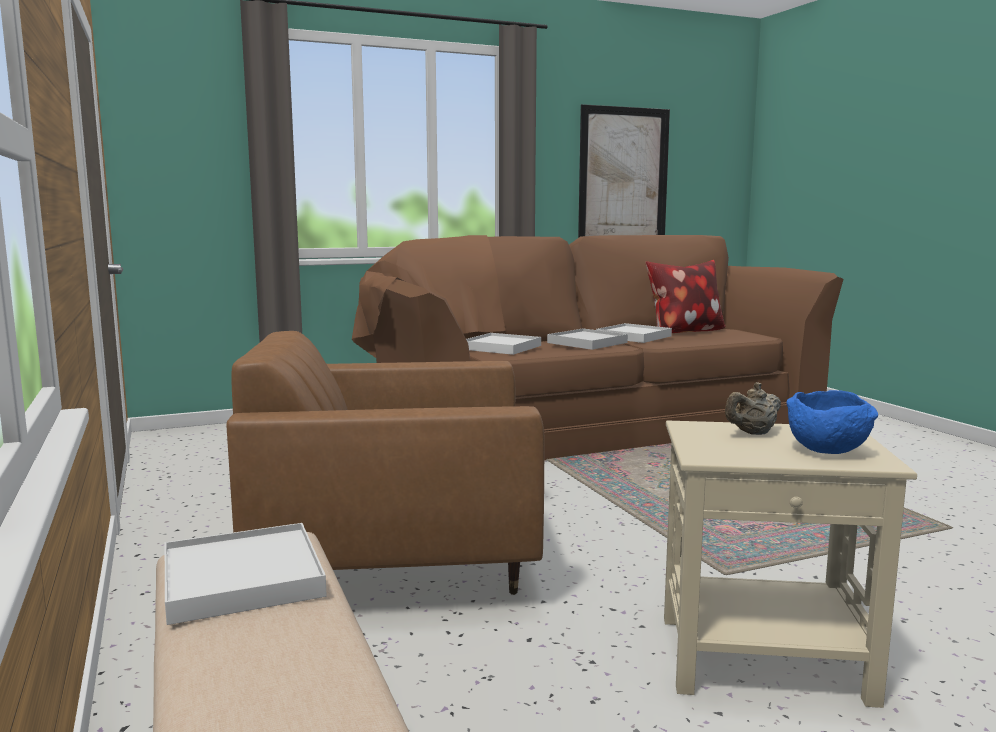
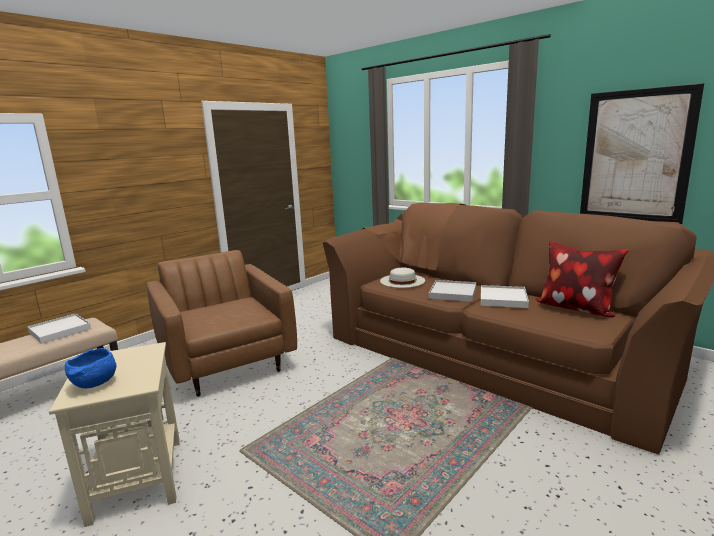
camera: 65 degrees right, 5 degrees up
(501, 347) = (402, 280): white tray -> white hat
(752, 433) = (135, 363): beige teapot -> none

